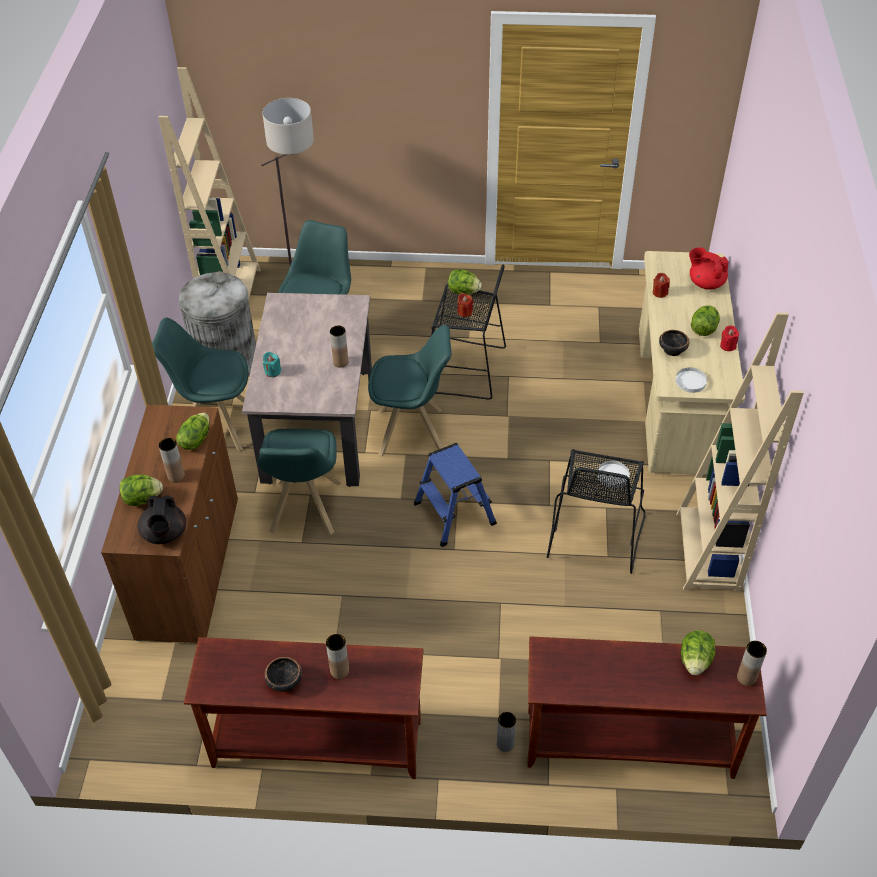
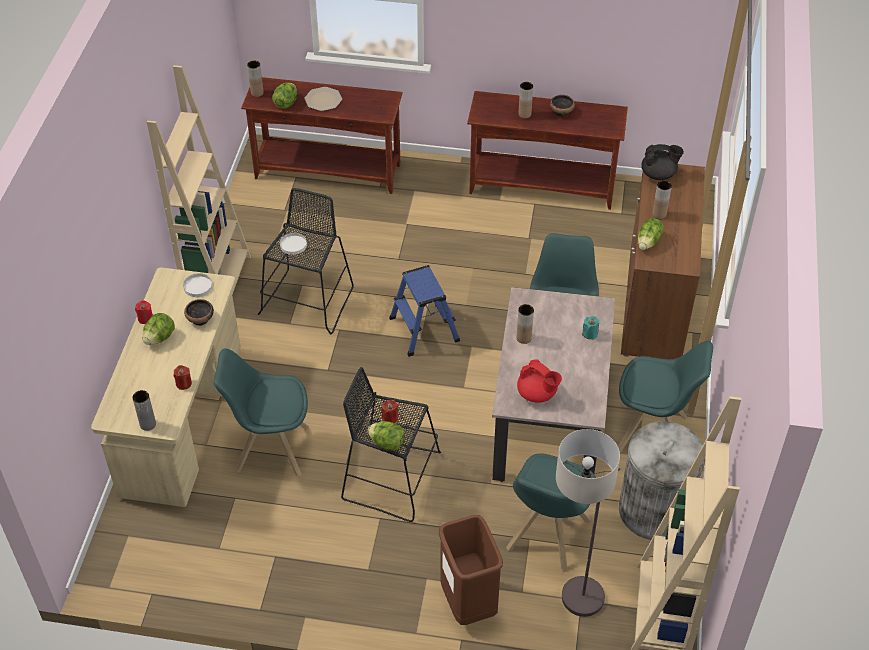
camera: 175 degrees left, 0 degrees up
(142, 499) = (682, 200): lettuce -> none
(164, 534) = (659, 174): black teapot -> black teapot turned 90 degrees clockwise
(387, 287) = (468, 603): none -> brown trash can
(411, 432) = (455, 409): turquoise chair -> turquoise chair (271, 449)
(505, 744) = (412, 176): grey vase -> grey vase (148, 424)
(643, 673) = (323, 100): none -> plate
(705, 283) = (130, 391): red teapot -> red teapot (537, 394)

